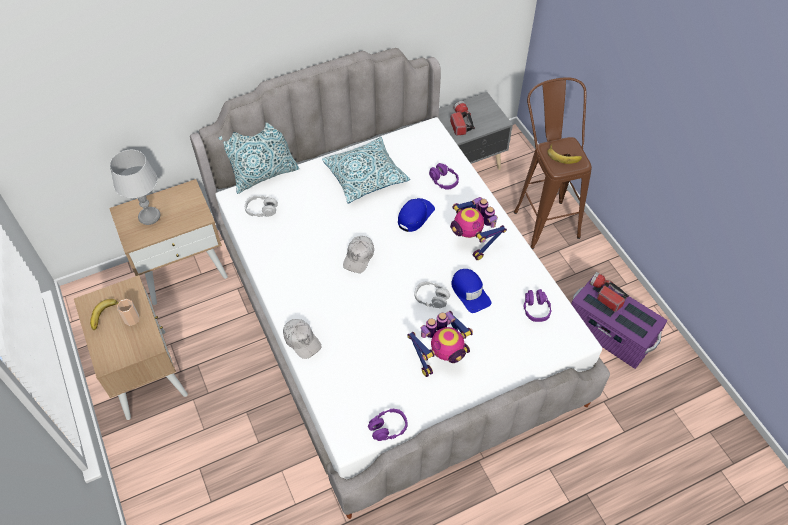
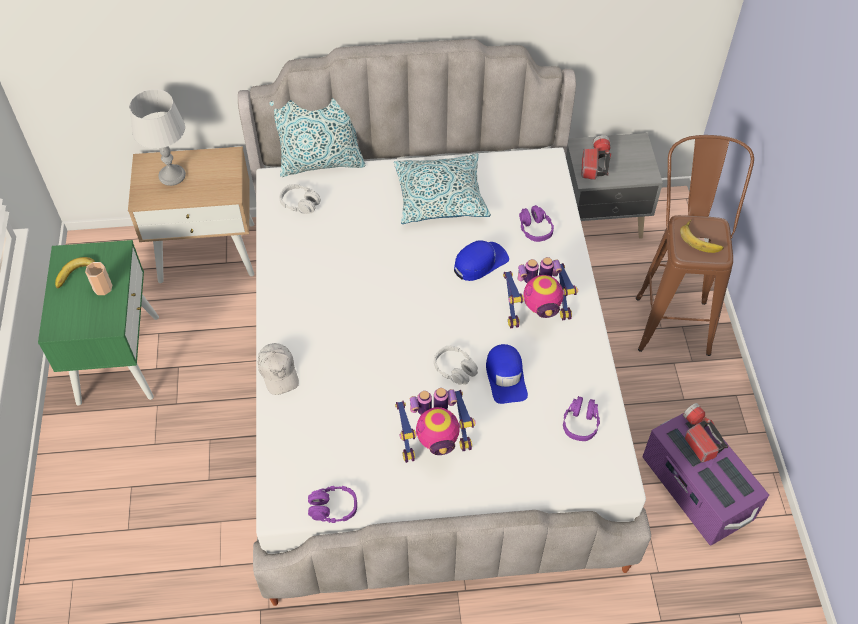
camera: 20 degrees right, 0 degrees up
(145, 373) = (118, 358): beige nightstand -> green nightstand
(359, 257) = (389, 293): white cap -> none
(472, 240) = (537, 314): toy robot -> toy robot turned 90 degrees counterclockwise

